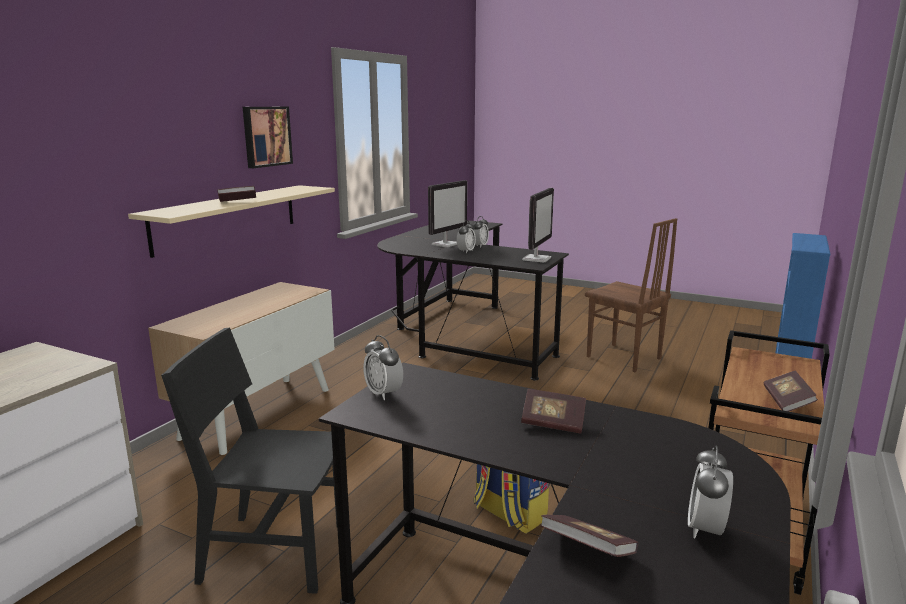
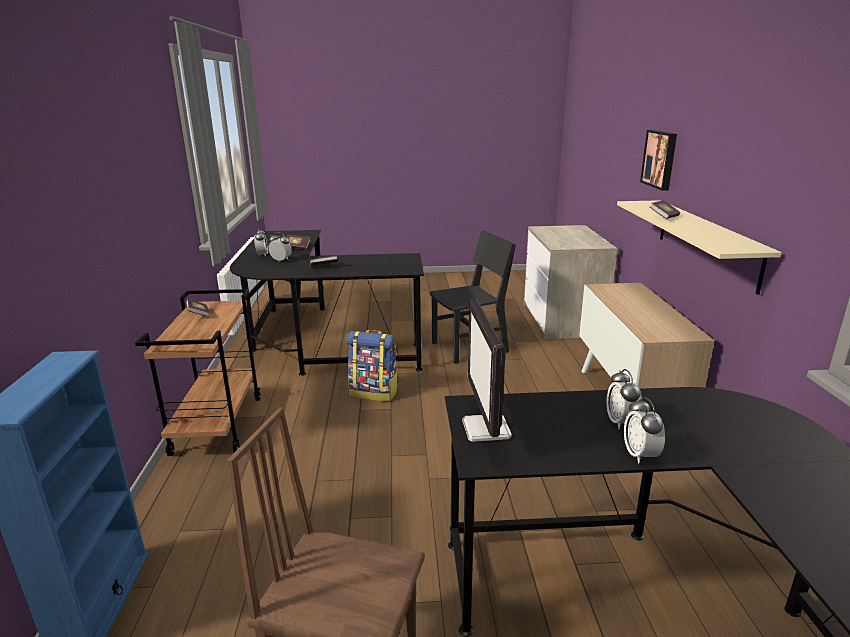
camera: 150 degrees right, 5 degrees up
(266, 136) = (762, 171): picture -> picture (660, 159)
(383, 393) = (409, 262): alarm clock -> alarm clock (281, 260)
(446, 244) = (699, 442): monitor -> none

